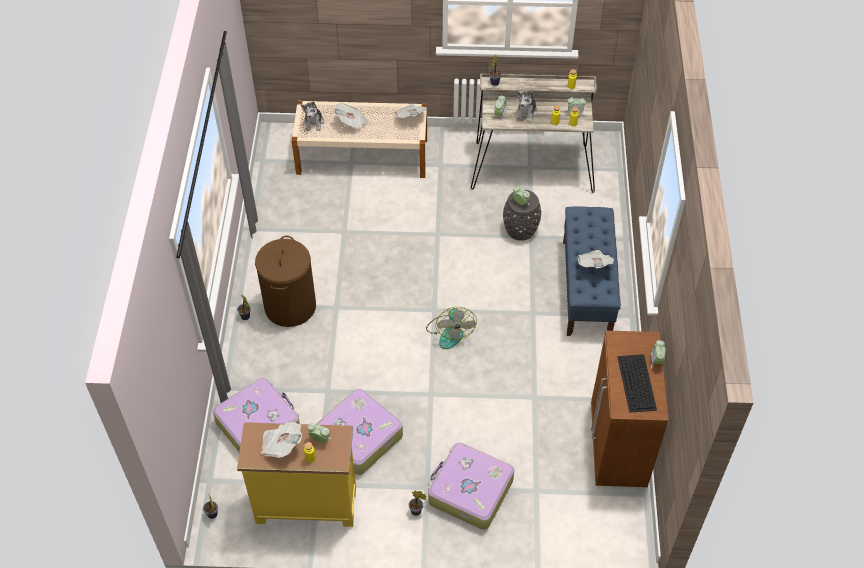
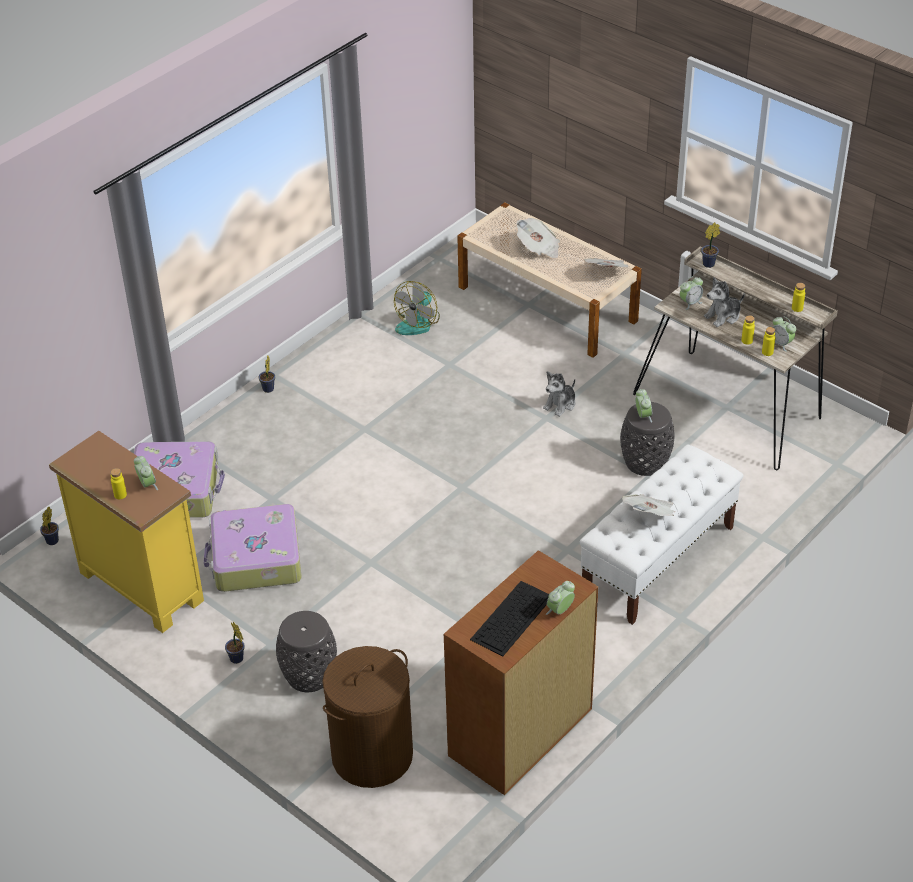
camera: 40 degrees right, 10 degrees down
(281, 445) = (108, 468): newspaper -> none
(290, 306) = (320, 403): brown laundry basket -> brown laundry basket (372, 755)
(314, 122) = (498, 230): plush toy -> plush toy (560, 404)
(450, 332) = (456, 516): fan -> fan (418, 322)
(469, 491) = (309, 675): suitcase -> grey stool
(586, 288) = (658, 560): blue bench -> white bench

